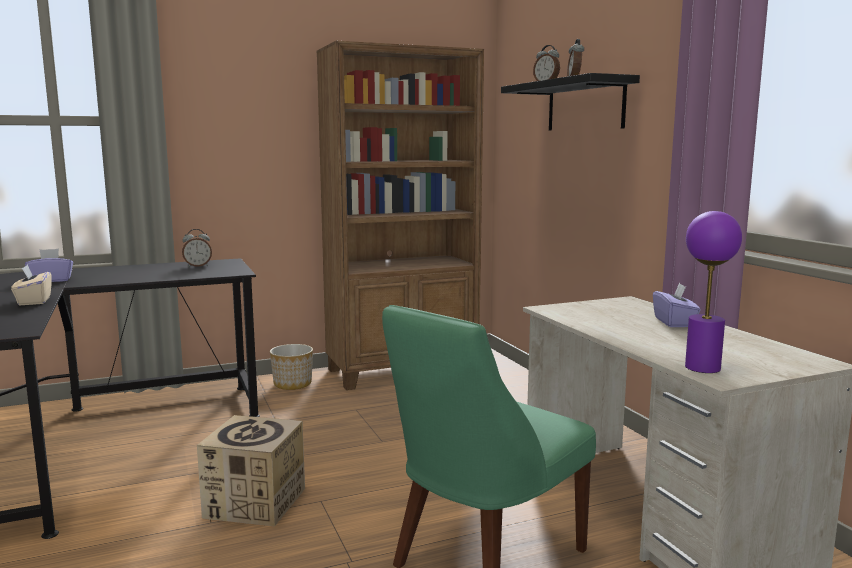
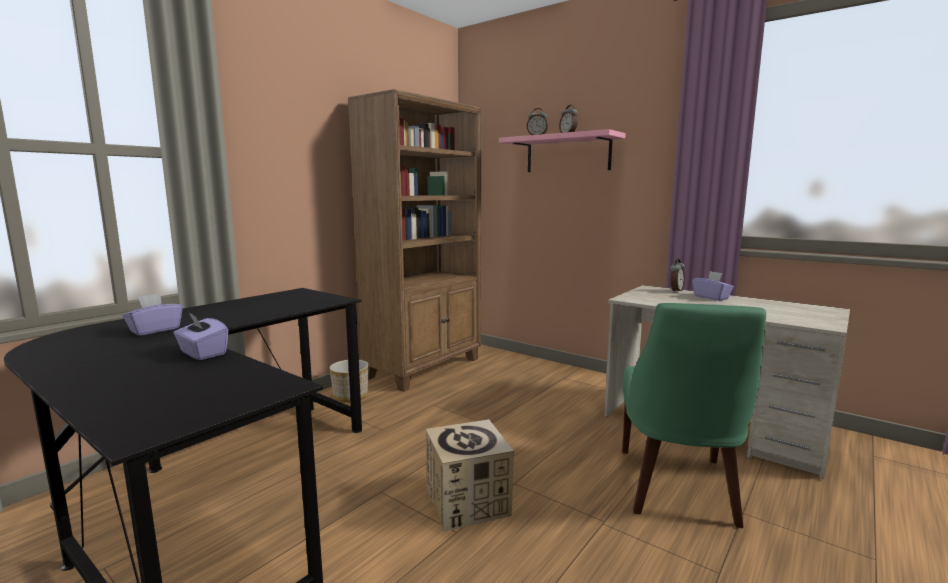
camera: 30 degrees left, 0 degrees up
(33, 301) = (202, 353): beige tissue box -> purple tissue box
(197, 266) = (282, 298): alarm clock -> alarm clock (676, 291)
(585, 106) = (567, 154): black shelf -> pink shelf
(702, 367) = (801, 321): purple table lamp -> none

